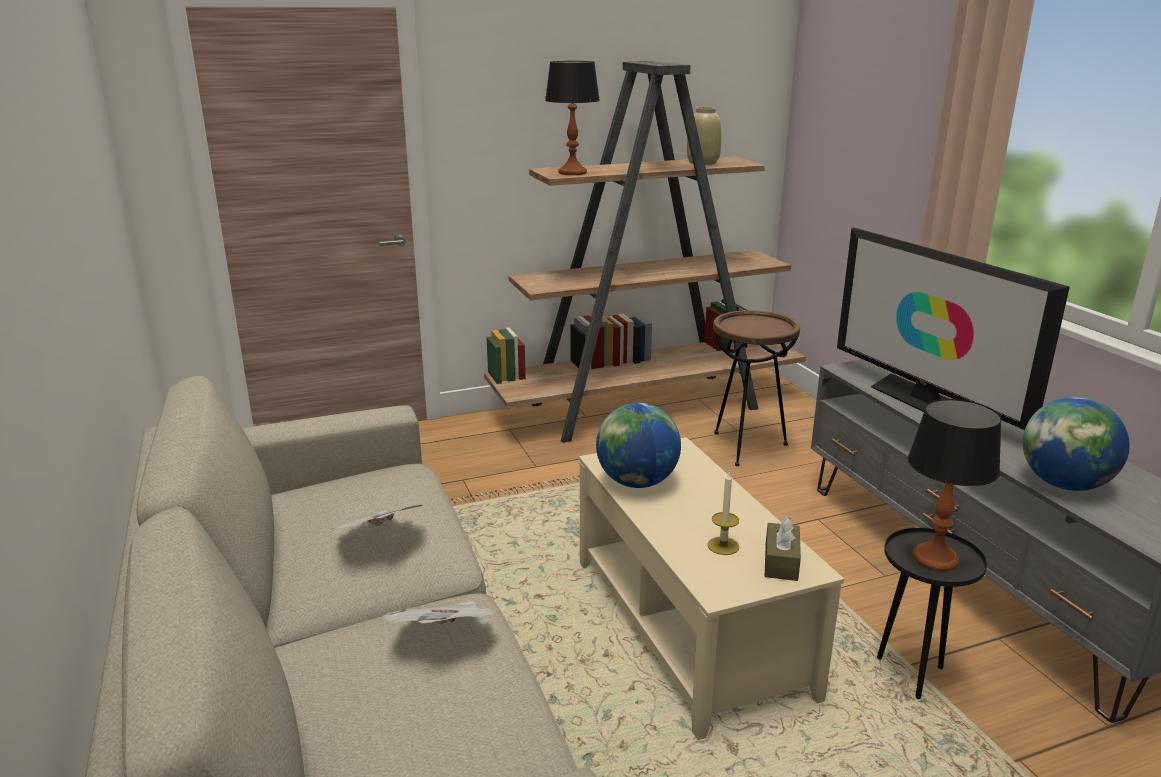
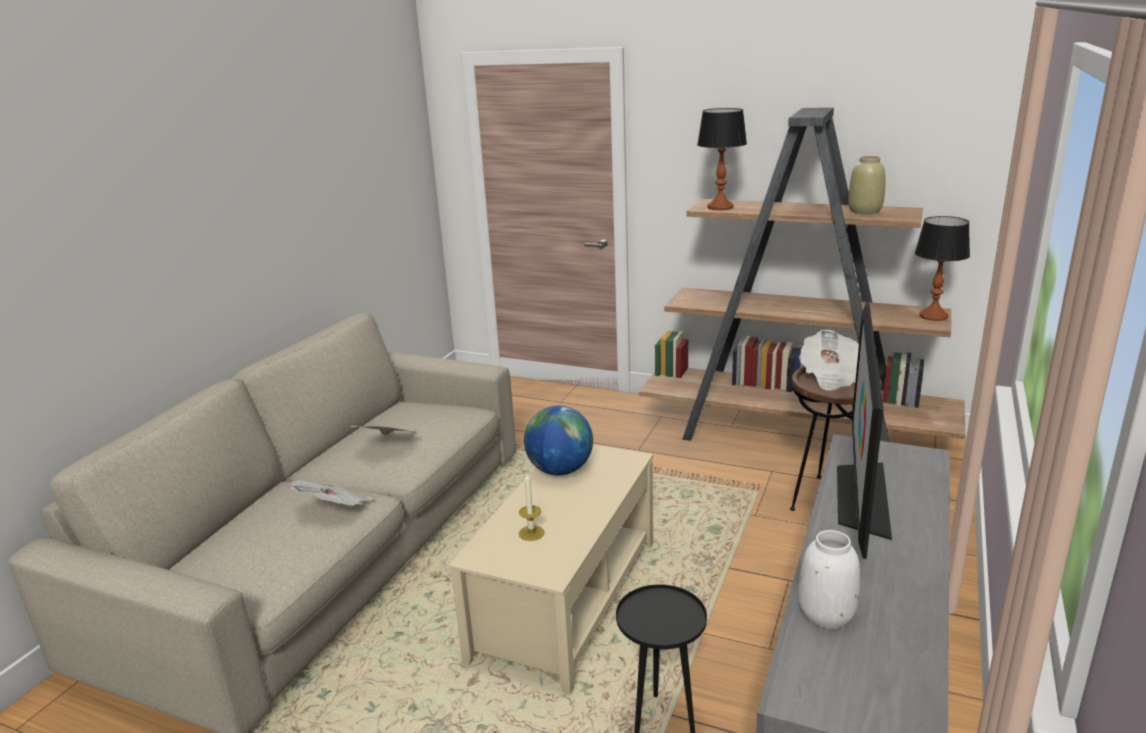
camera: 45 degrees right, 0 degrees up
(744, 324) = (830, 377): none -> newspaper
(781, 562) = (545, 560): brown tissue box -> none
(934, 558) = (659, 617): table lamp -> table lamp (933, 316)
(1064, 485) = (825, 613): globe -> white vase

